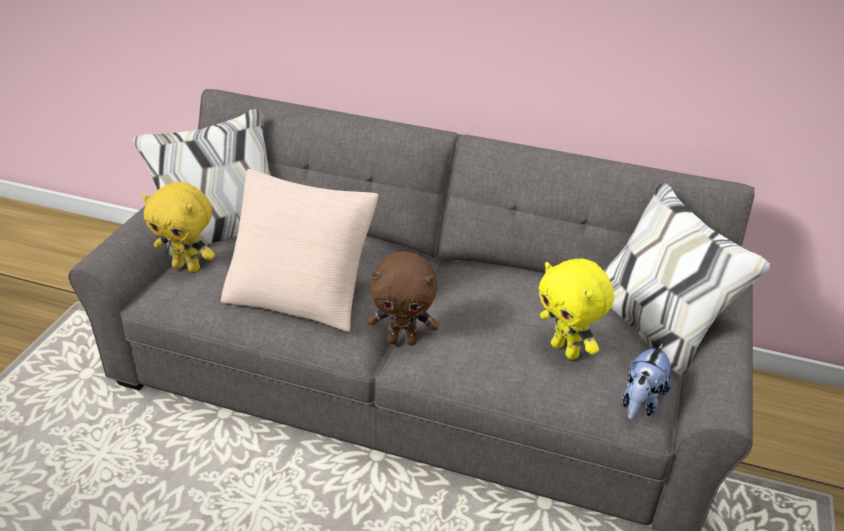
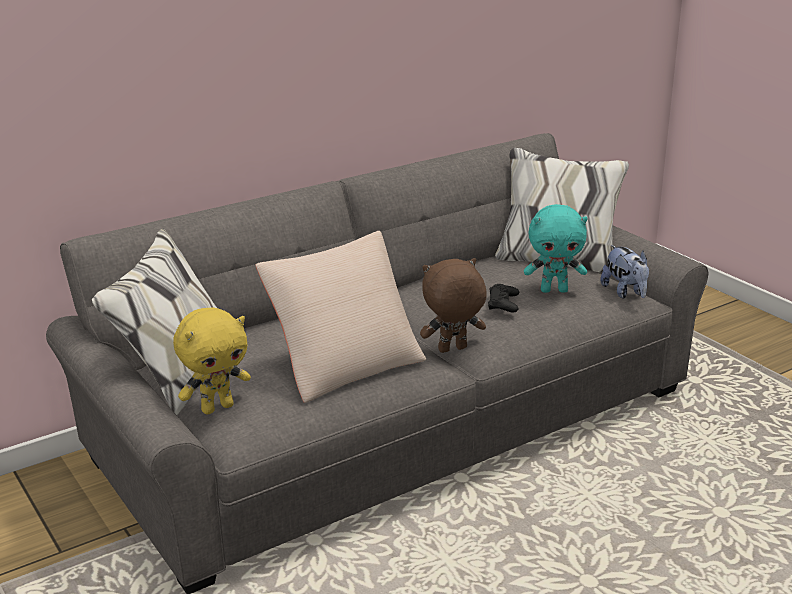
camera: 50 degrees left, 10 degrees down
(403, 340) = (452, 350): brown plush toy -> brown plush toy turned 150 degrees counterclockwise
(496, 330) = (503, 303): none -> black game controller
(566, 350) = (554, 290): yellow plush toy -> turquoise plush toy

